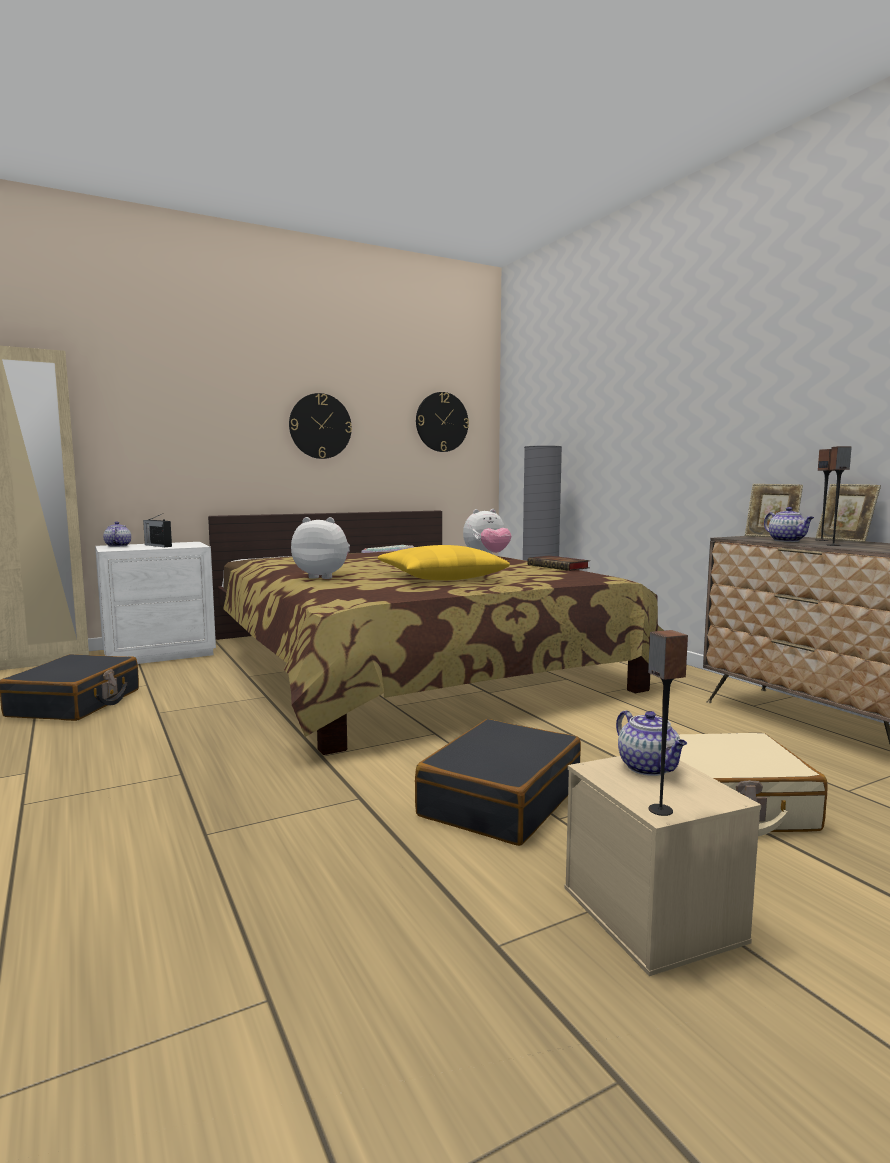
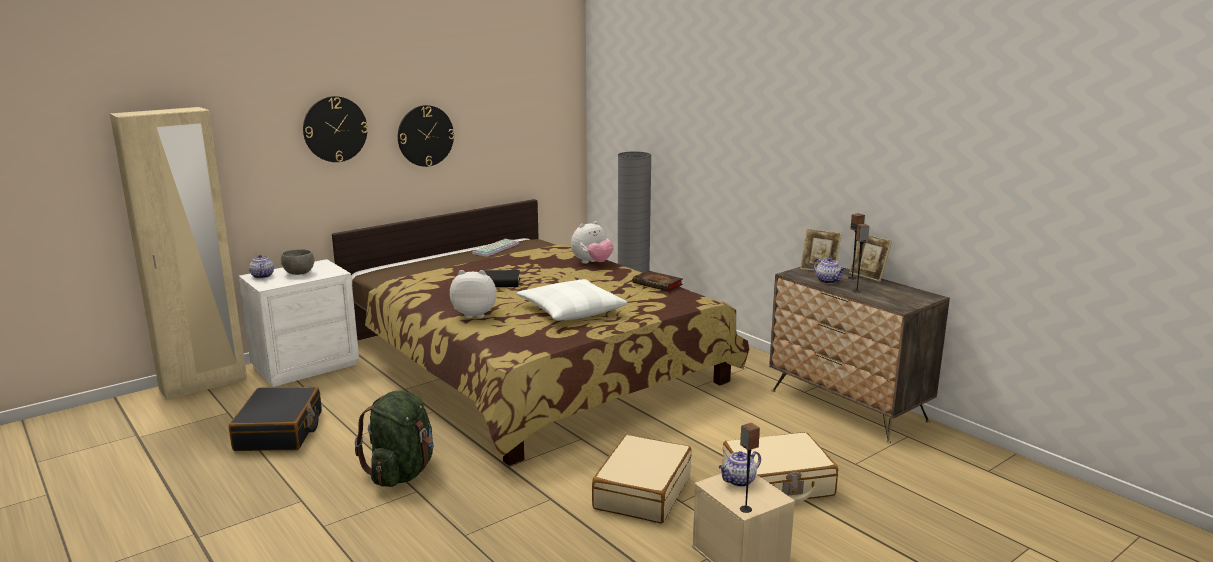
camera: 10 degrees left, 10 degrees up
(158, 545) = (299, 273): radio -> grey bowl
(179, 752) = (402, 473): none -> green backpack
(372, 562) = (500, 283): none -> black book
(441, 577) = (571, 310): yellow pillow -> white pillow
(442, 422) = (534, 115): wall clock -> wall clock (335, 129)
(500, 800) = (642, 491): black suitcase -> beige suitcase
(649, 768) = (738, 481): teapot -> teapot turned 90 degrees clockwise

